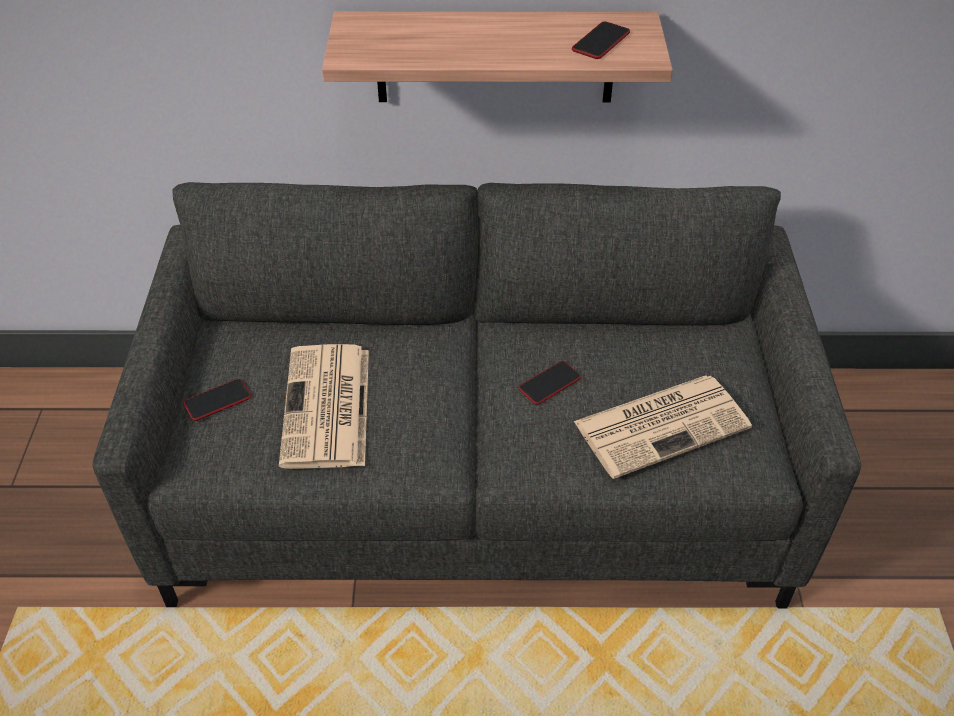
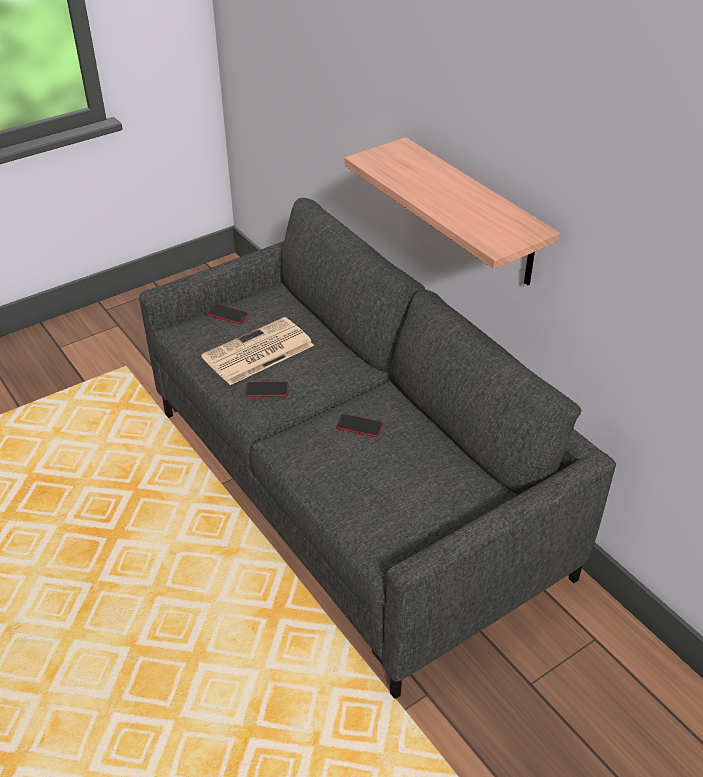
camera: 55 degrees right, 5 degrees down
(601, 42) = (490, 225): phone -> phone (267, 390)
(663, 424) = (374, 489): newspaper -> none

